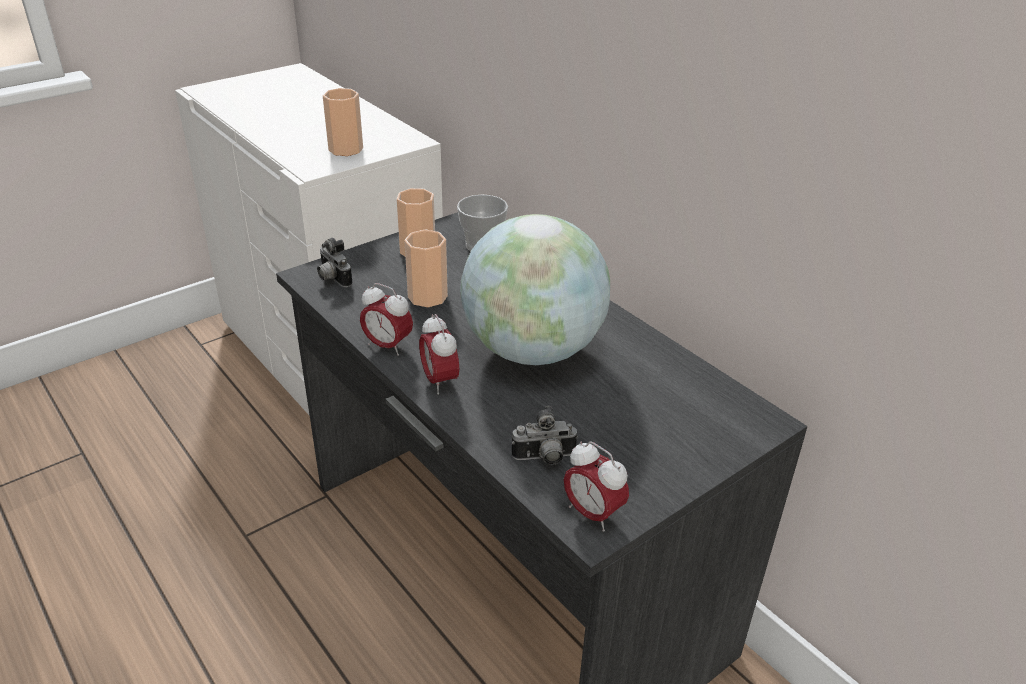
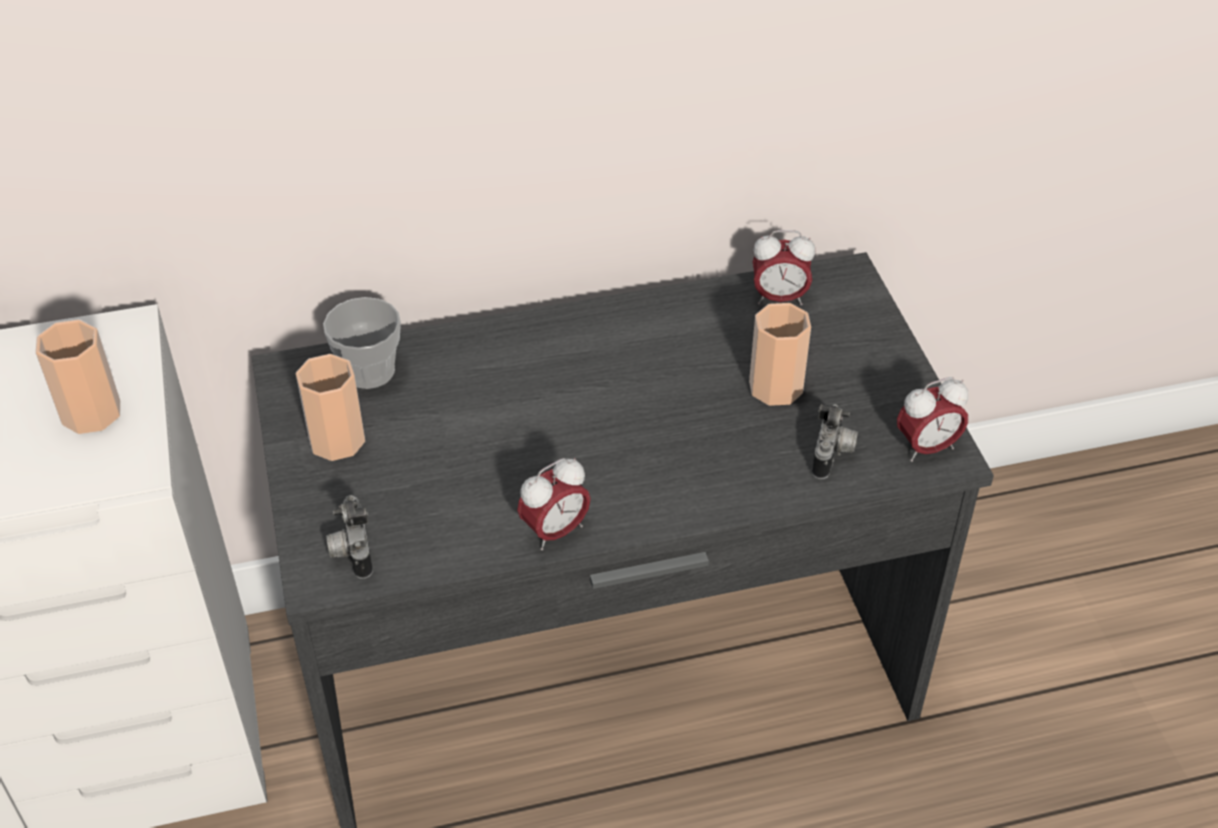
camera: 65 degrees left, 10 degrees up
(332, 279) = (351, 551): camera -> camera turned 90 degrees clockwise
(427, 297) = (463, 462): cup -> cup (775, 387)
(439, 381) = (655, 501): alarm clock -> alarm clock (779, 298)
(533, 350) = (639, 401): globe -> none

